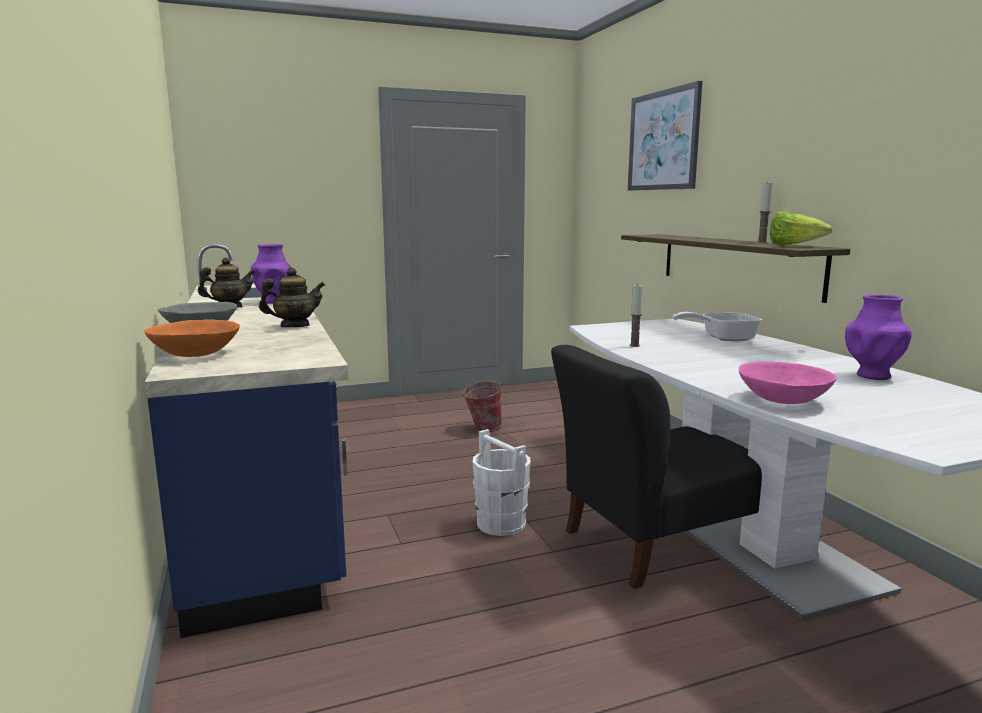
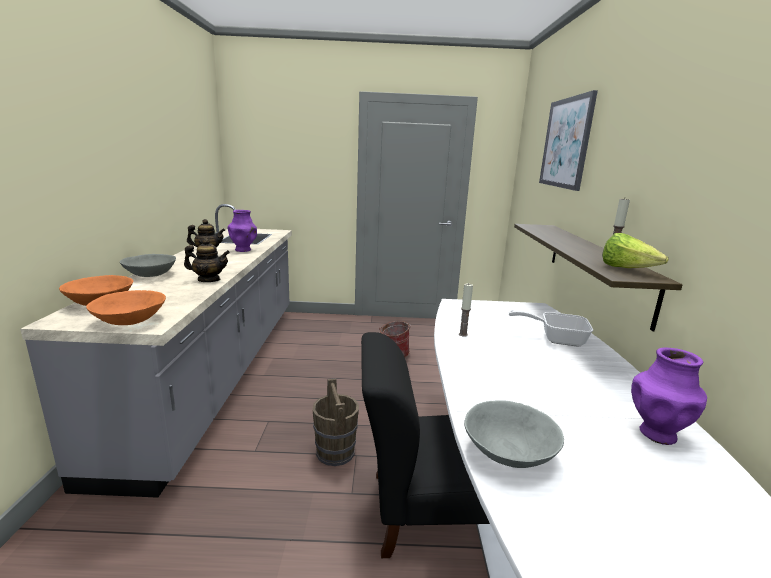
camera: 20 degrees right, 5 degrees up
(262, 482) = (219, 371): blue counter -> grey counter
(281, 361) = (130, 321): none -> orange bowl
(501, 523) = (335, 452): white bucket -> brown bucket
(783, 400) = (509, 453): pink bowl -> grey bowl

